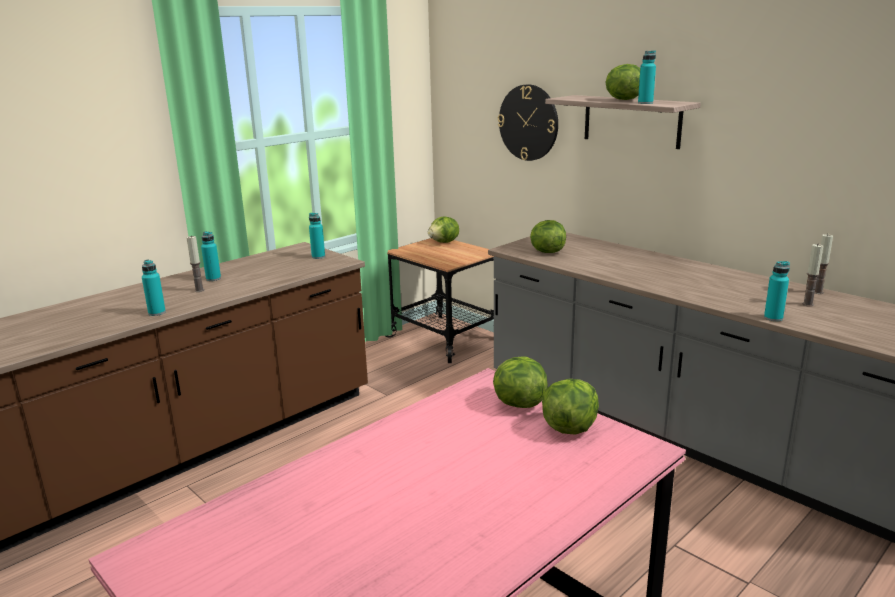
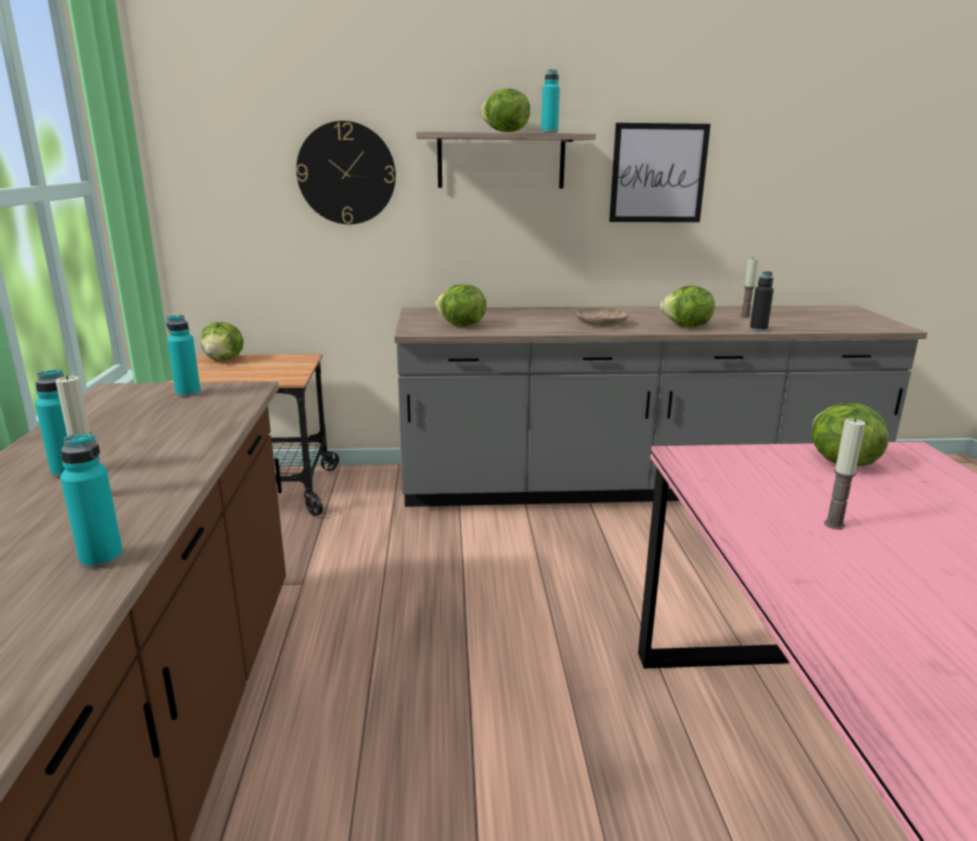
camera: 50 degrees left, 0 degrees up
(518, 403) = (760, 462): lettuce -> lettuce (687, 326)
(649, 276) = (601, 323): none -> beige plate
(769, 144) = (658, 173): none -> picture
(773, 318) = (758, 329): turquoise bottle -> black bottle
(817, 292) = (725, 308): candle -> candle (834, 524)

